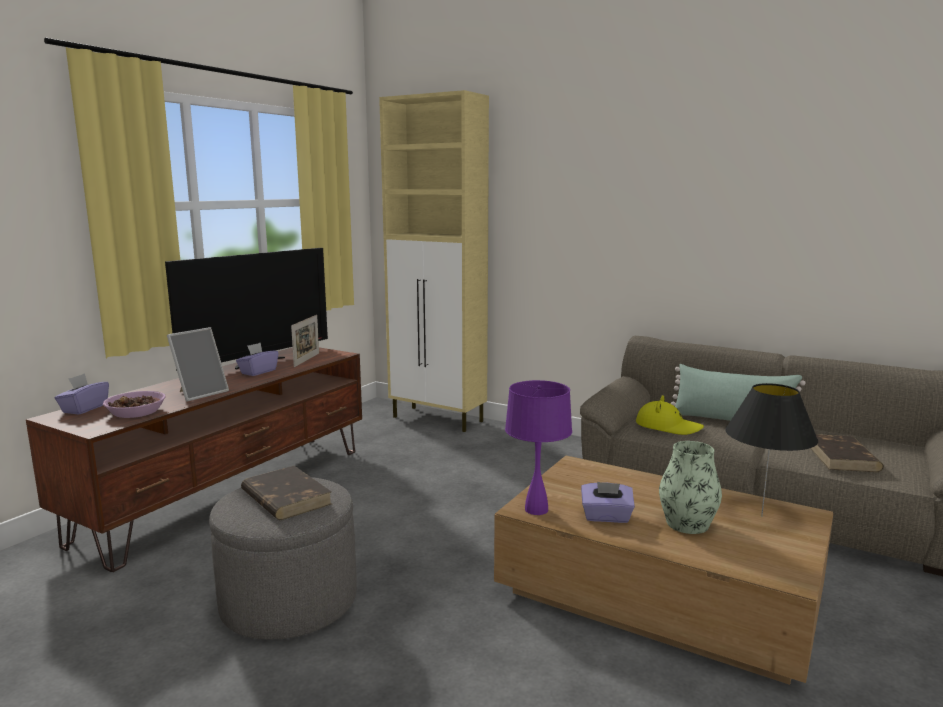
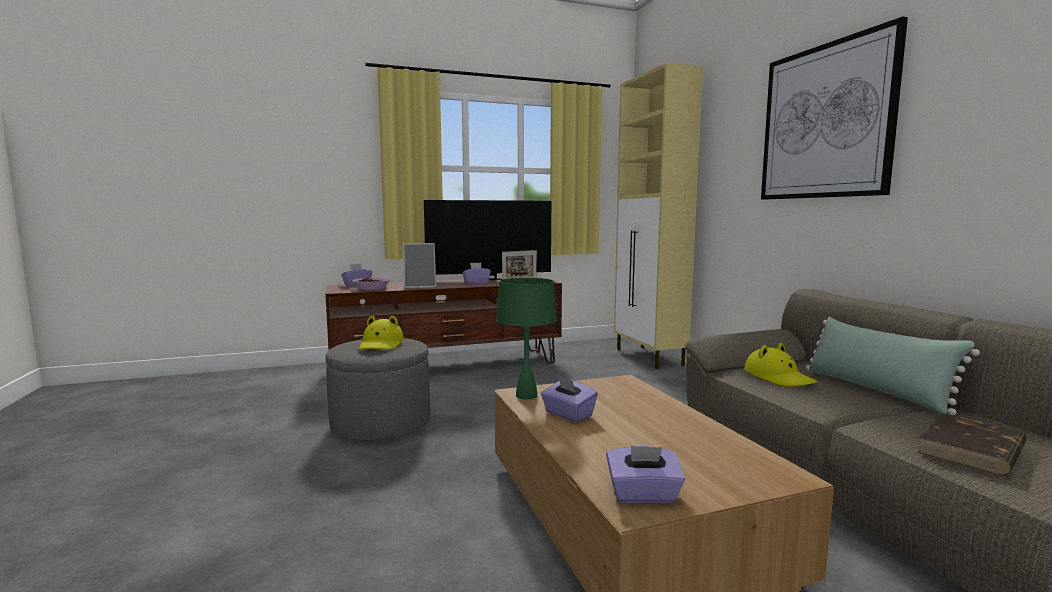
camera: 40 degrees right, 5 degrees down
(285, 497) = (381, 345): brown book -> yellow hat
(537, 510) = (526, 396): purple table lamp -> green table lamp
(643, 182) = (825, 122): none -> picture
(687, 524) = (628, 439): vase -> none
(761, 516) = (723, 459): black table lamp -> none
(778, 566) = (643, 495): none -> purple tissue box

